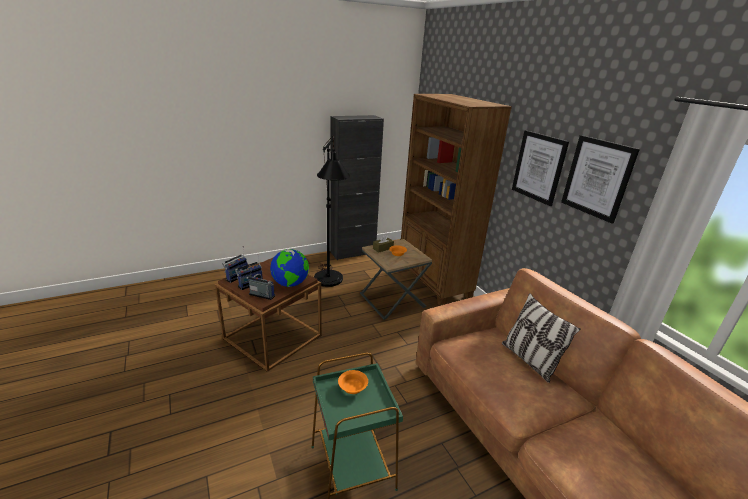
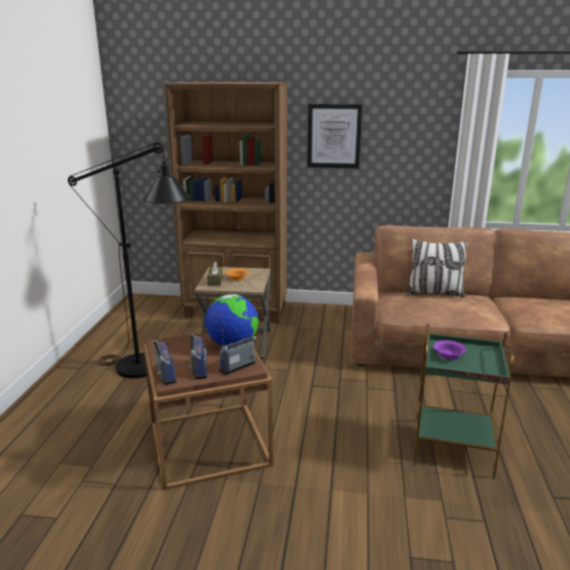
camera: 55 degrees left, 5 degrees down
(352, 386) = (447, 355): orange bowl -> purple bowl
(353, 252) = (105, 332): black cabinet -> none
(597, 178) = (398, 129): picture -> none

